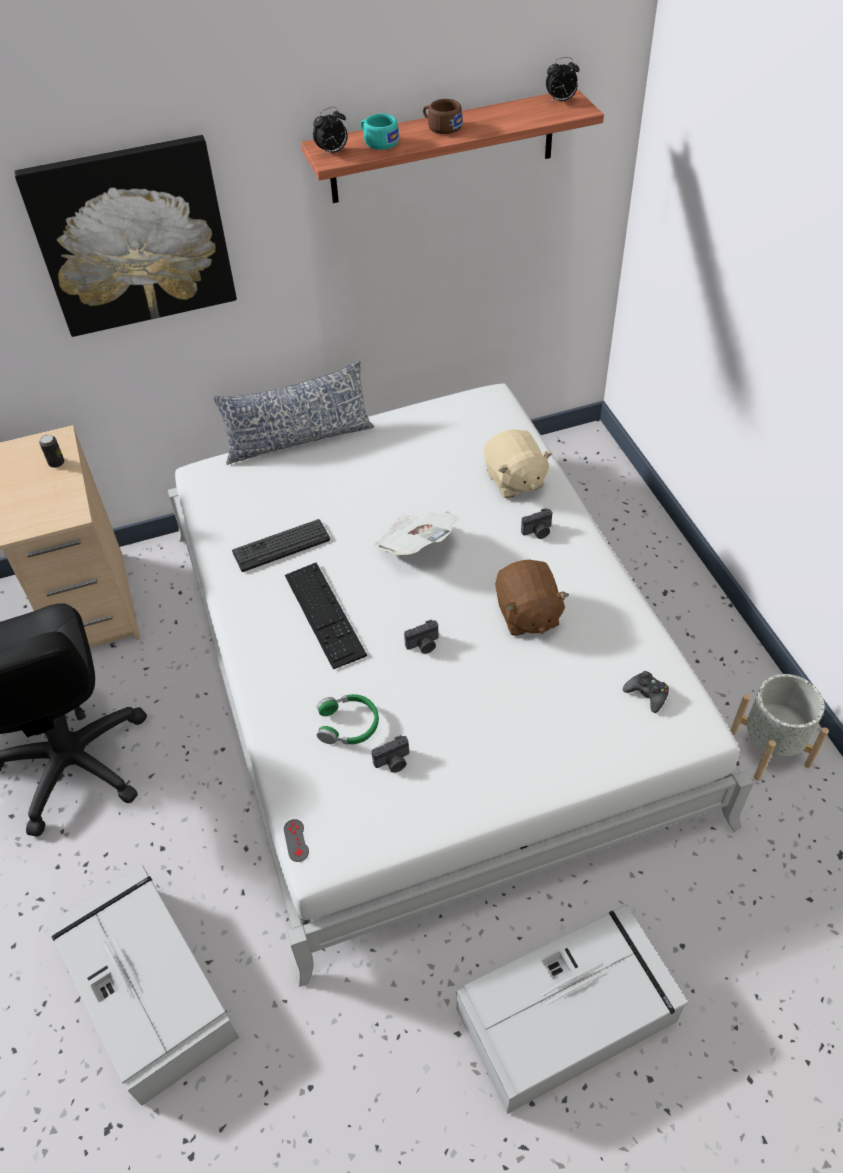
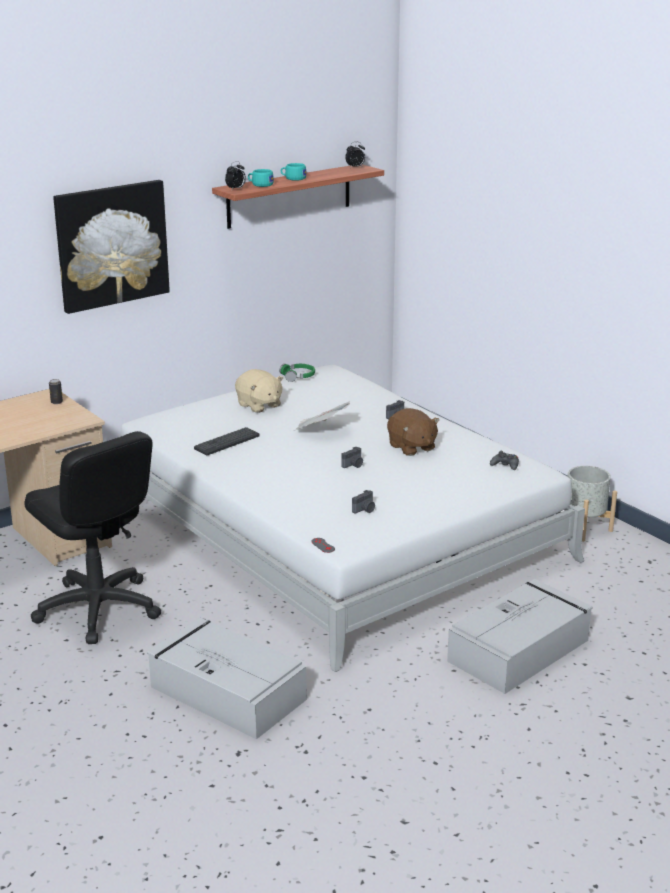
camera: 20 degrees left, 25 degrees down
(298, 439) = (205, 400): pillow -> none
(324, 614) = (278, 462): keyboard -> none
(348, 725) = (325, 500): green headphones -> green headphones (298, 376)
(441, 127) = (293, 178): brown cup -> turquoise cup
(514, 480) = (368, 398): beige plush toy -> beige plush toy (259, 405)

